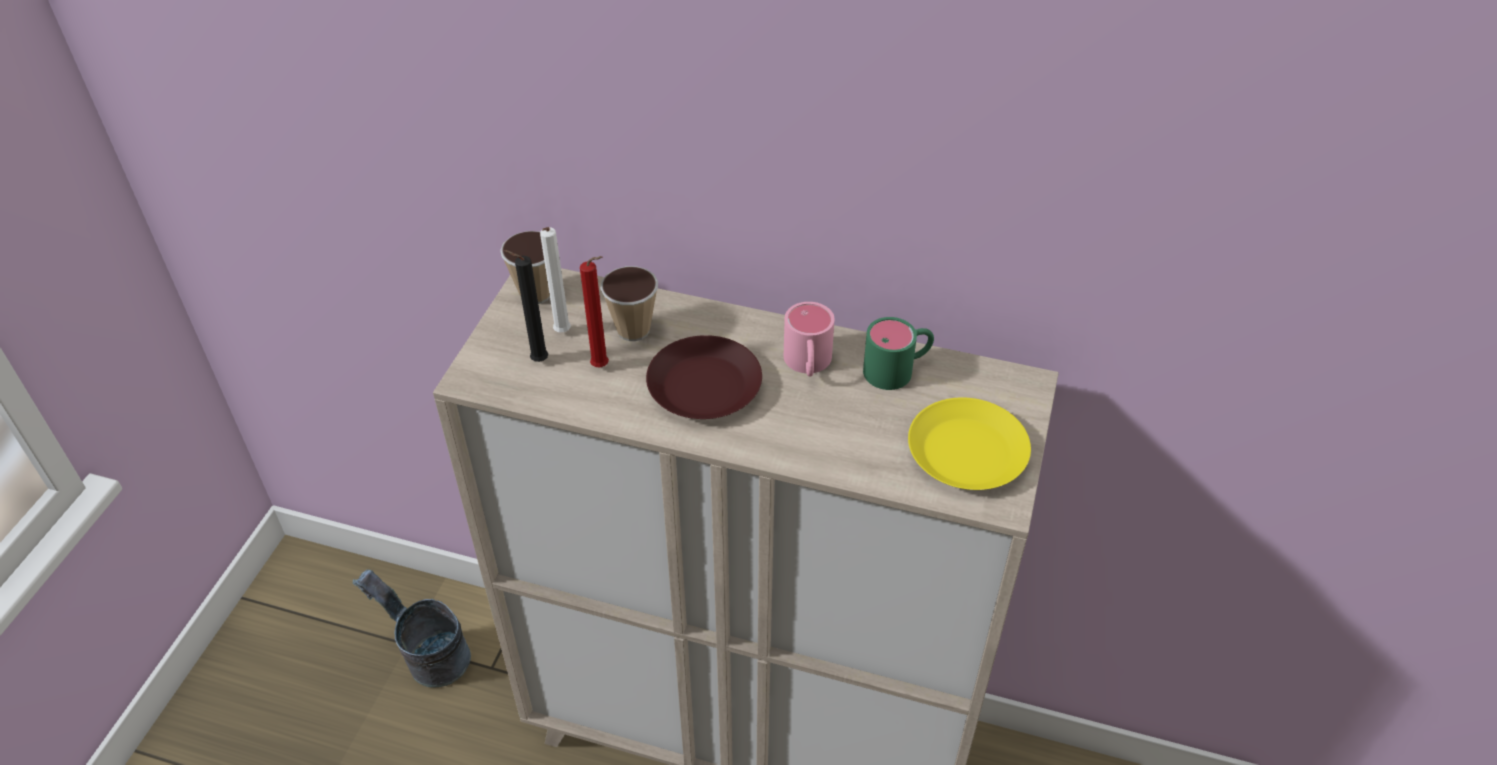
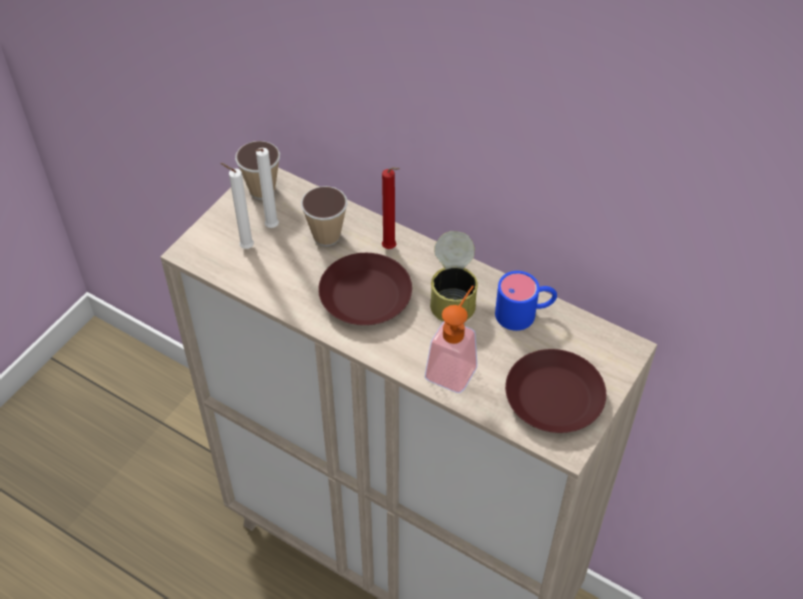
camera: 15 degrees right, 5 degrees up
(429, 656) = (175, 436): grey bucket -> none
(536, 361) = (244, 247): black candle -> white candle
(603, 367) = (293, 263): red candle -> red candle (391, 249)
(808, 364) = (453, 294): pink mug -> can
(839, 443) = (455, 366): none -> soap dispenser
(898, 369) = (524, 313): green mug -> blue mug
(966, 451) = (554, 396): yellow plate -> brown plate

